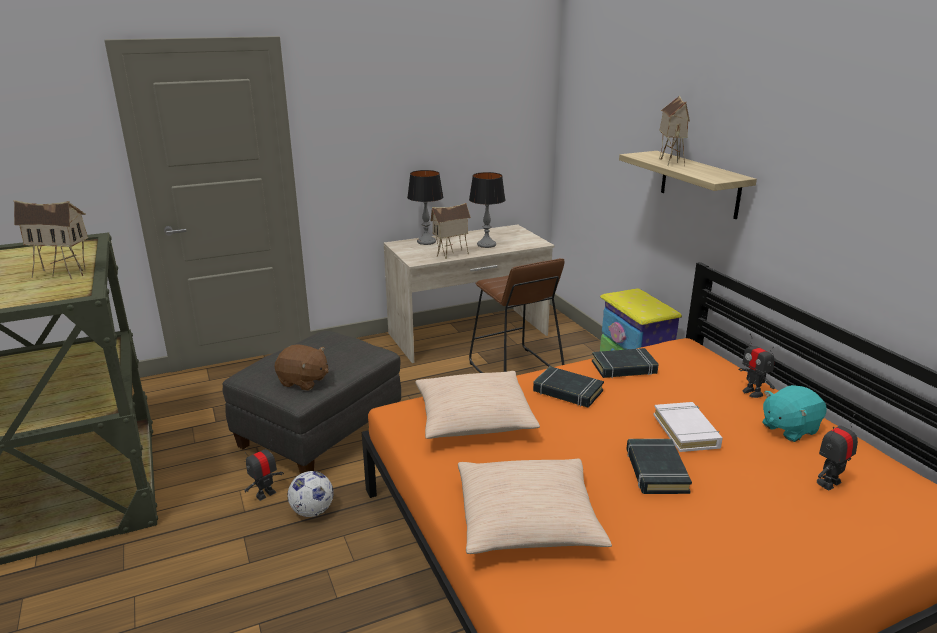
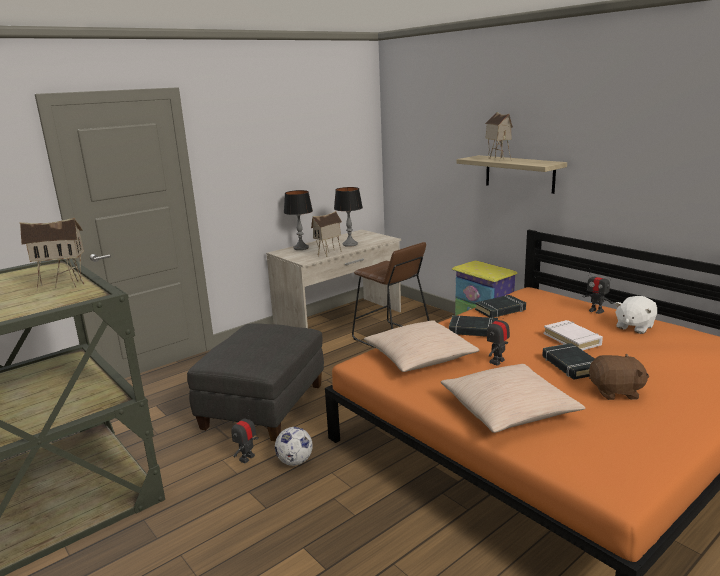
camera: 15 degrees left, 5 degrees down
(303, 381) = (261, 358): brown plush toy -> brown plush toy (616, 392)
(789, 428) = (634, 327): turquoise plush toy -> white plush toy
(829, 483) = (682, 351): toy robot -> toy robot (497, 361)

